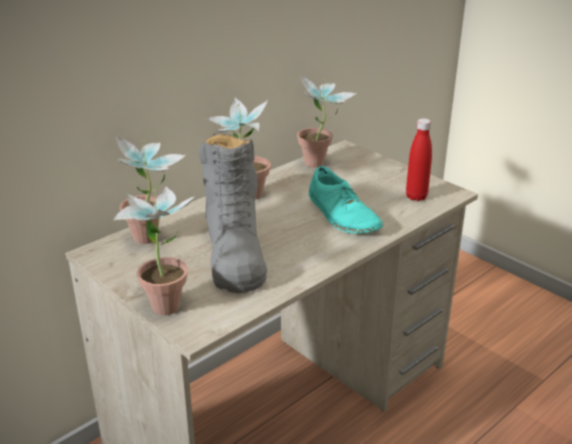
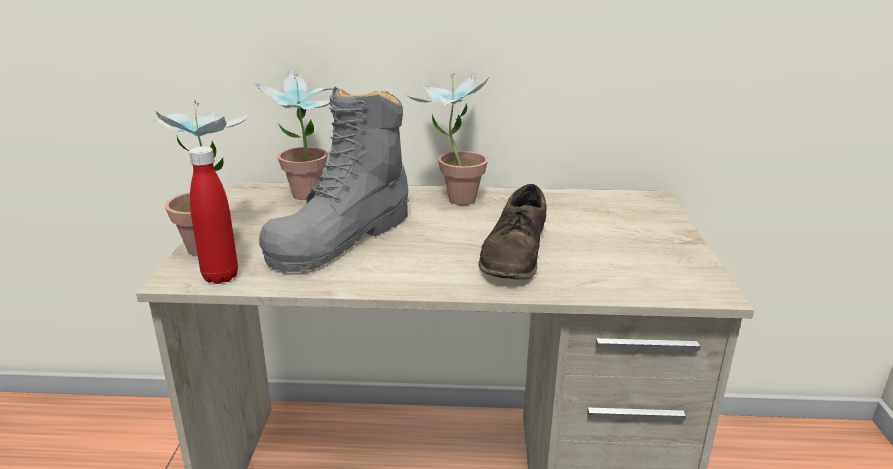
camera: 45 degrees right, 5 degrees down
(320, 165) = (588, 202): potted plant -> none
(343, 215) = (515, 253): turquoise shoe -> brown shoe
(416, 197) = (647, 274): red bottle -> red bottle (220, 277)

